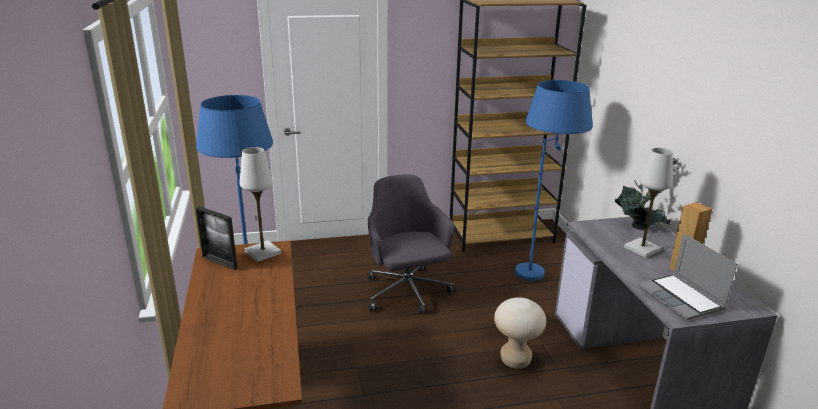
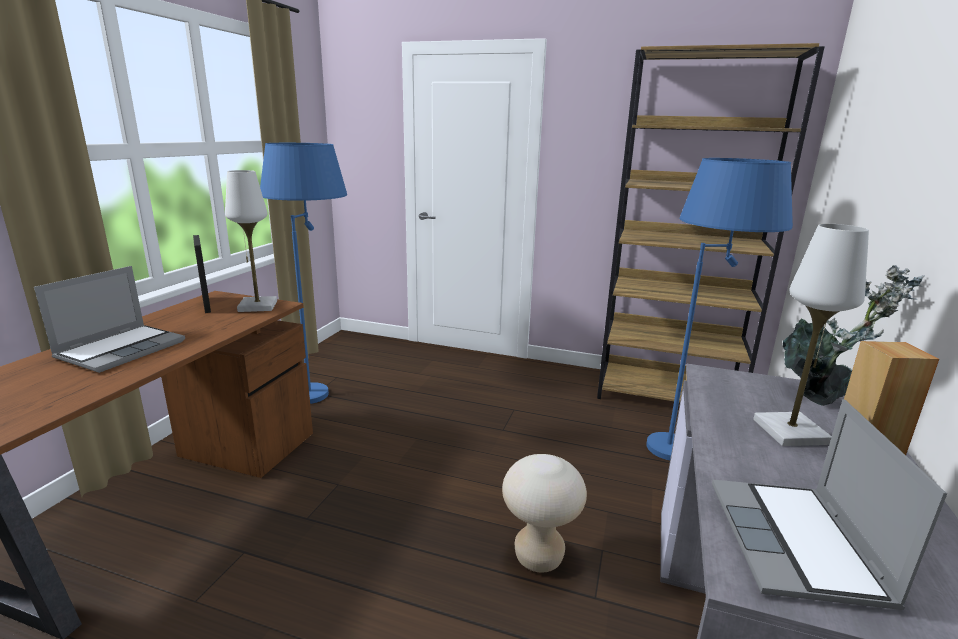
camera: 30 degrees right, 5 degrees down
(236, 316) = (122, 349): none -> laptop
(407, 293) = (483, 423): grey office chair -> none

